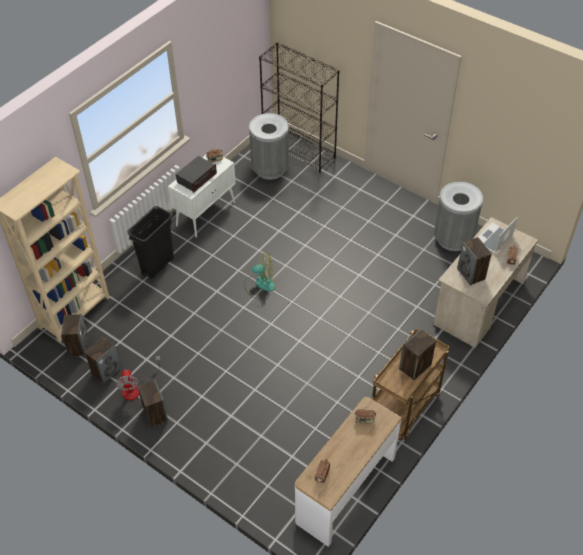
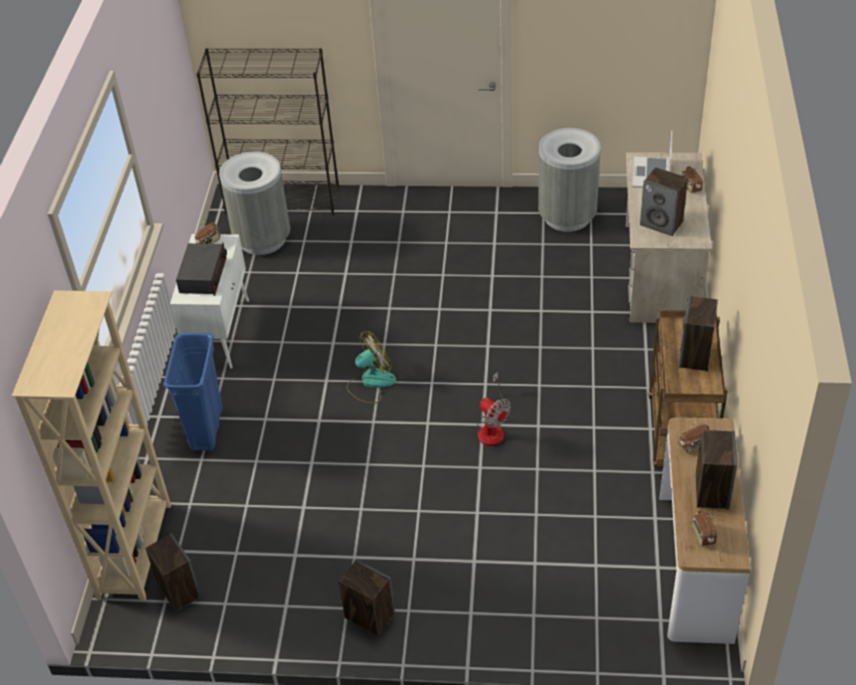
camera: 30 degrees left, 5 degrees down
(106, 371) = (249, 600): speaker -> speaker (711, 491)
(136, 388) = (312, 599): fan -> fan (492, 428)
(158, 265) = (206, 429): black trash can -> blue trash can

